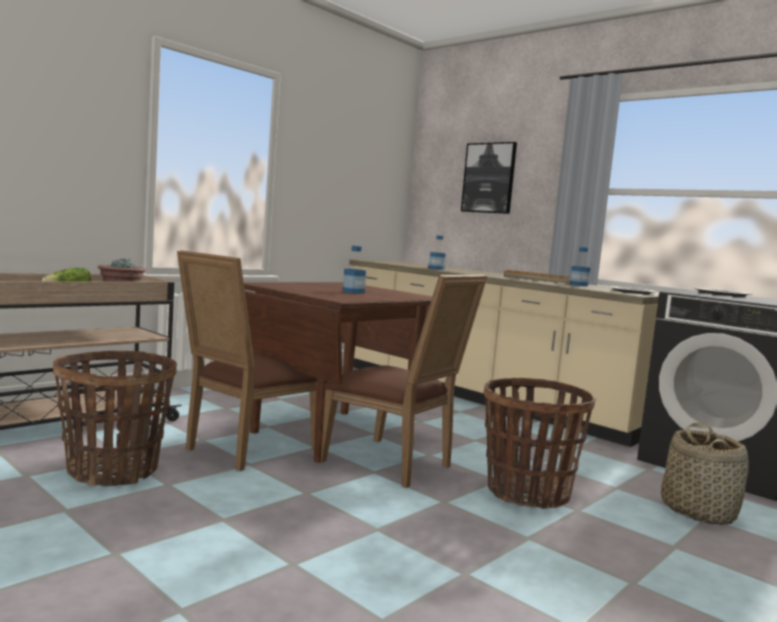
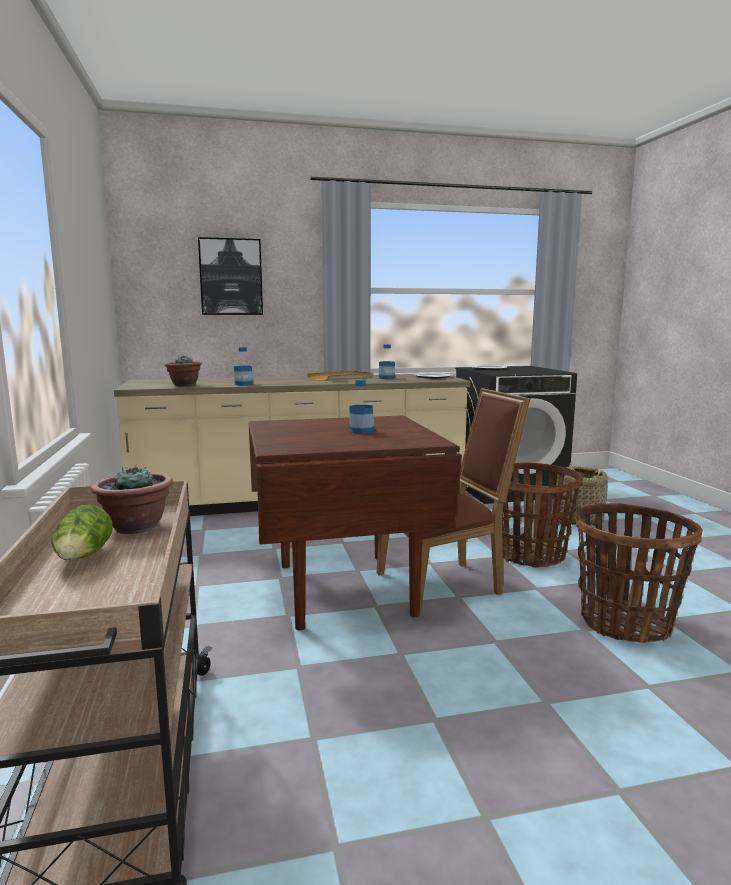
camera: 55 degrees left, 5 degrees up
(113, 471) = (366, 755): basket -> basket (625, 623)
(245, 449) = (354, 646): brown chair -> none
(398, 264) = (184, 385): none -> potted plant

